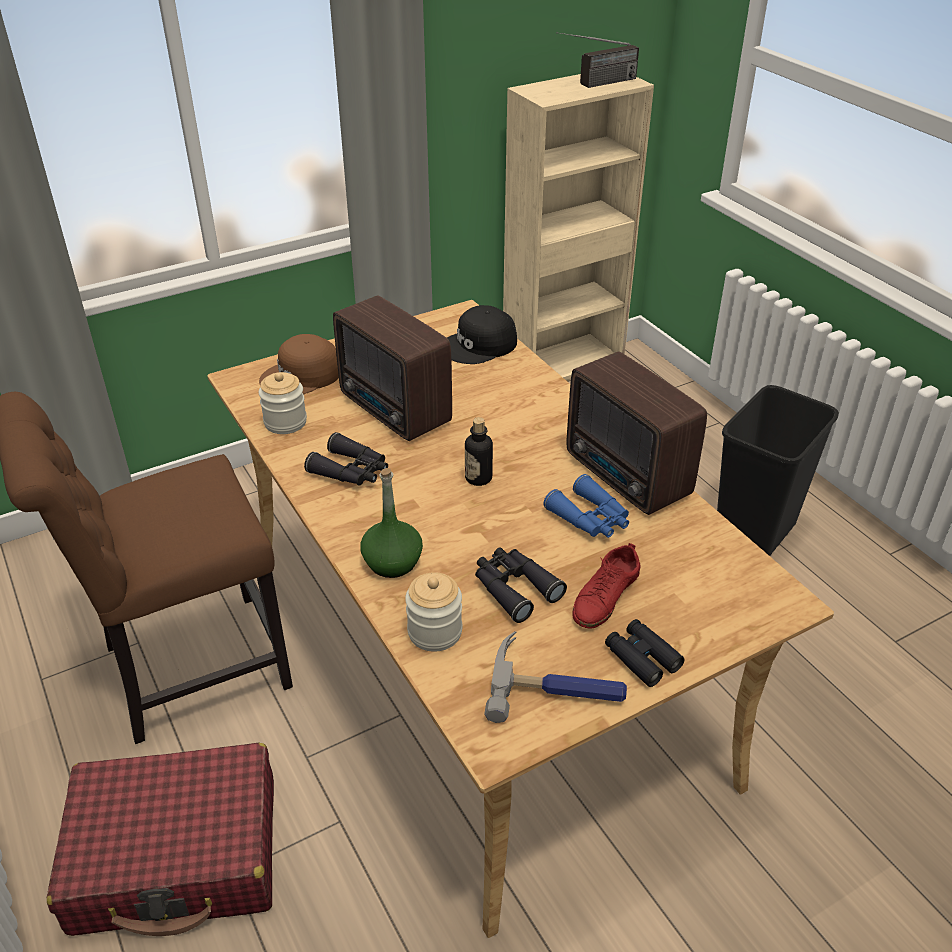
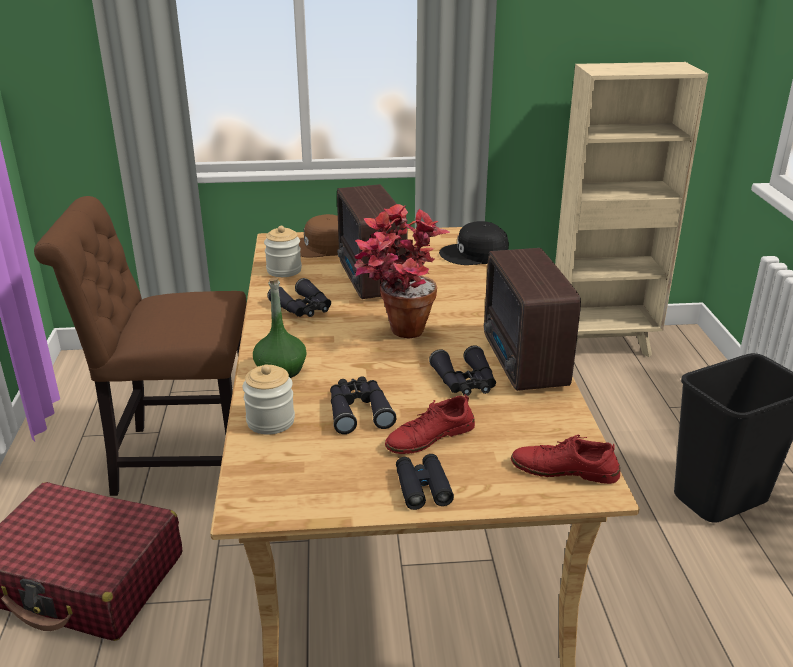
camera: 25 degrees right, 10 degrees down
(478, 478) = (396, 335): bottle -> potted plant
(557, 687) = (332, 485): hammer -> none
(590, 518) = (465, 382): blue binoculars -> black binoculars
(596, 84) = (654, 68): radio -> none
(748, 592) = (564, 469): none -> red shoe

